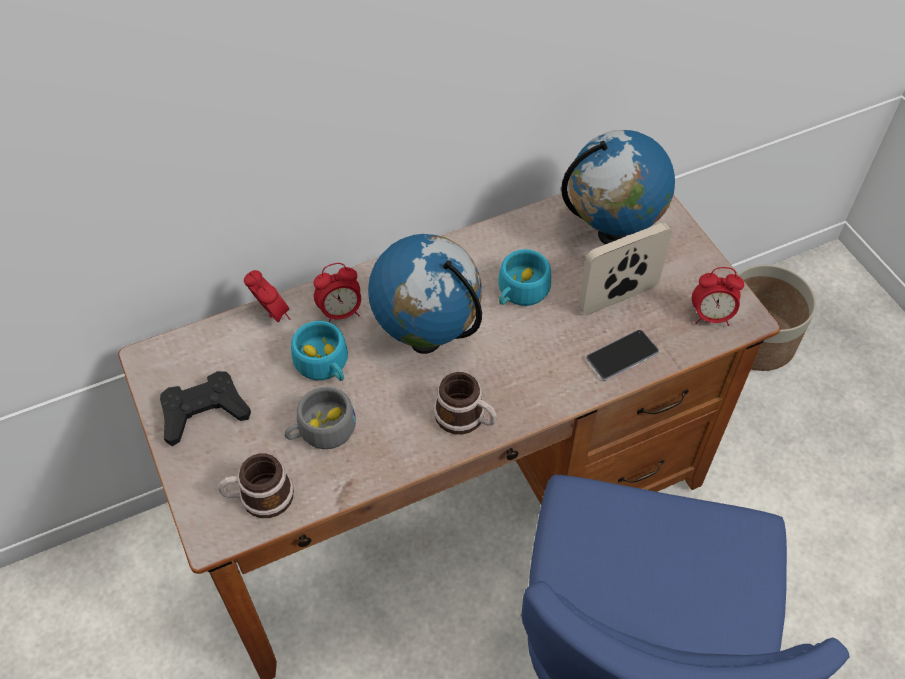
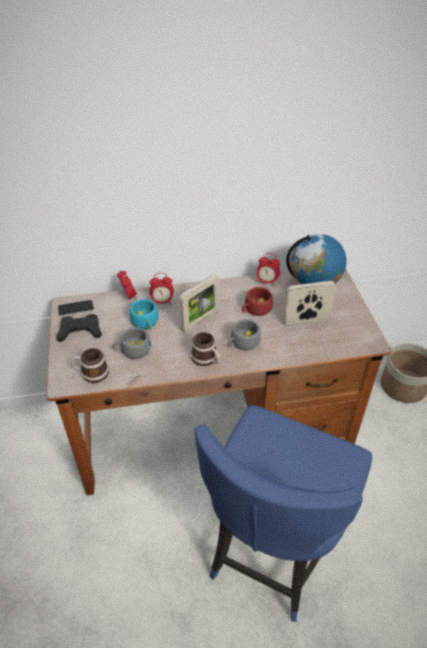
camera: 15 degrees right, 10 degrees down
(427, 339) = (200, 321): globe -> picture frame
(519, 292) = (255, 309): turquoise cup -> red cup
(519, 369) = (242, 343): none -> grey cup
(622, 356) = (299, 347): phone -> phone (76, 309)
(711, 316) = (353, 339): alarm clock -> alarm clock (266, 282)

